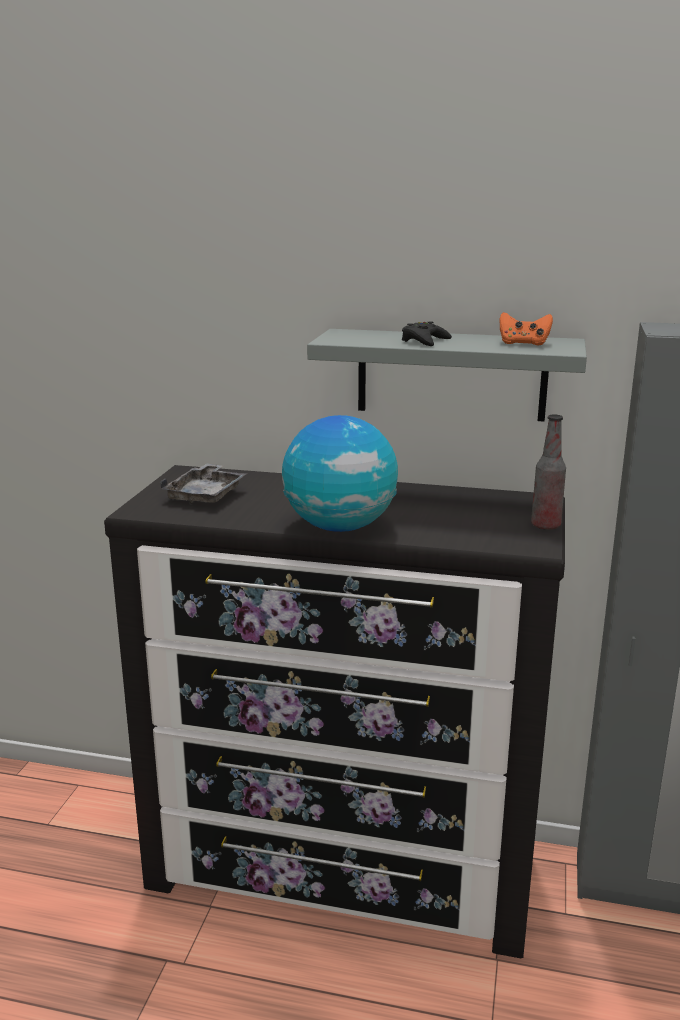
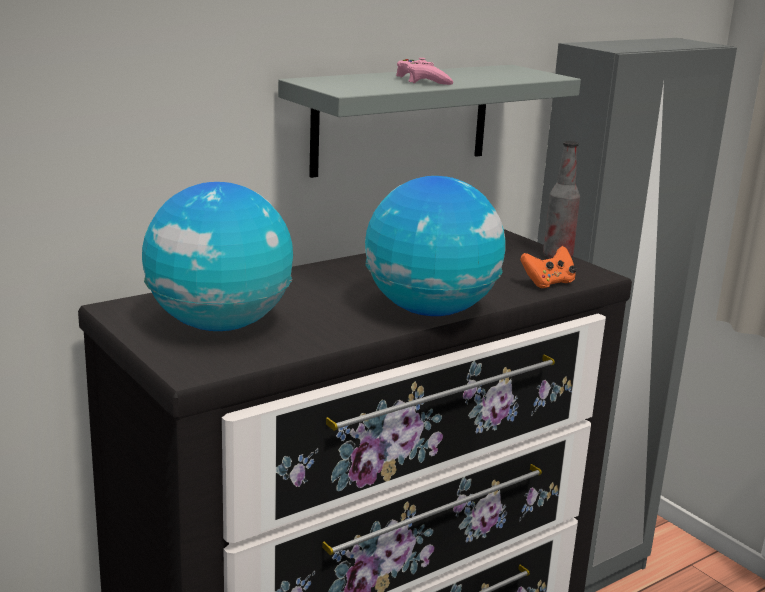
camera: 50 degrees left, 0 degrees up
(206, 495) = (220, 325): grey tray -> globe
(425, 341) = (422, 80): black game controller -> pink game controller
(523, 343) = (500, 73): orange game controller -> orange game controller (548, 283)

